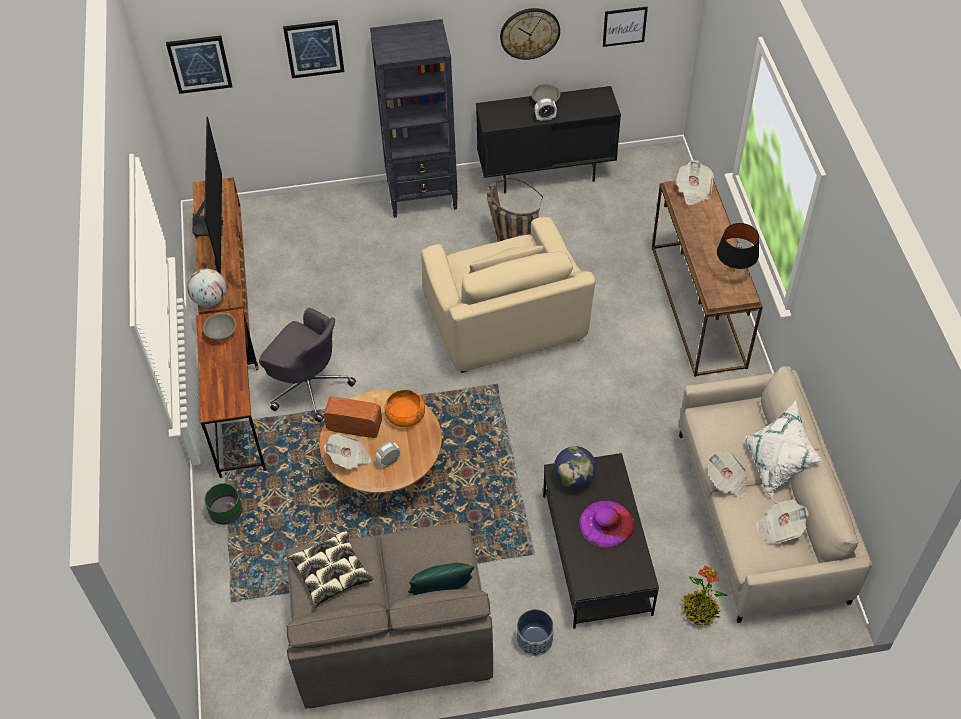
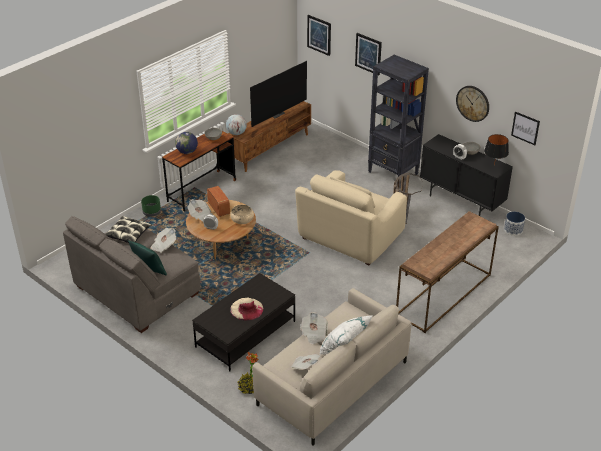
camera: 50 degrees right, 15 degrees down
(308, 386) = (242, 199): grey office chair -> none
(405, 414) = (242, 219): orange bowl -> beige bowl
(535, 639) = (176, 337): planter -> planter (513, 230)
(574, 478) = (262, 286): globe -> globe (187, 152)
(606, 524) = (246, 309): purple hat -> beige hat
(693, 191) = (476, 223): newspaper -> newspaper (163, 246)
(734, 271) = (439, 261): black table lamp -> black table lamp (494, 165)

